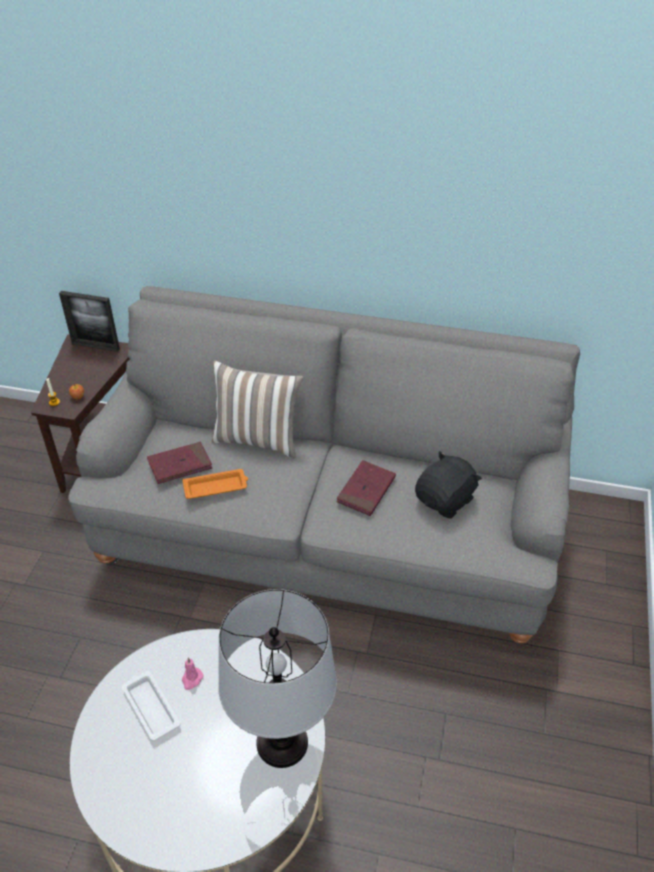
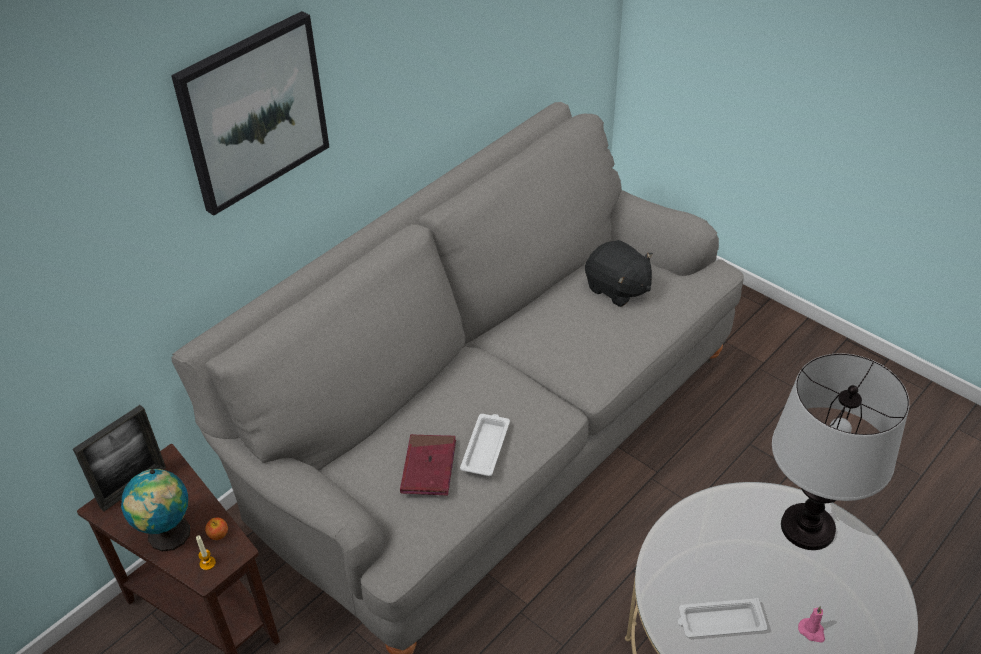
camera: 60 degrees left, 0 degrees up
(66, 377) = (168, 536): none -> globe
(192, 679) = (702, 574): pink candle -> pink candle (812, 631)
(216, 487) = (486, 447): orange tray -> white tray
(245, 162) = (253, 112): none -> picture
(258, 439) = (432, 390): pillow -> none
(366, 490) = (571, 335): red book -> none
(445, 500) = (617, 289): black plush toy -> black plush toy turned 150 degrees clockwise

